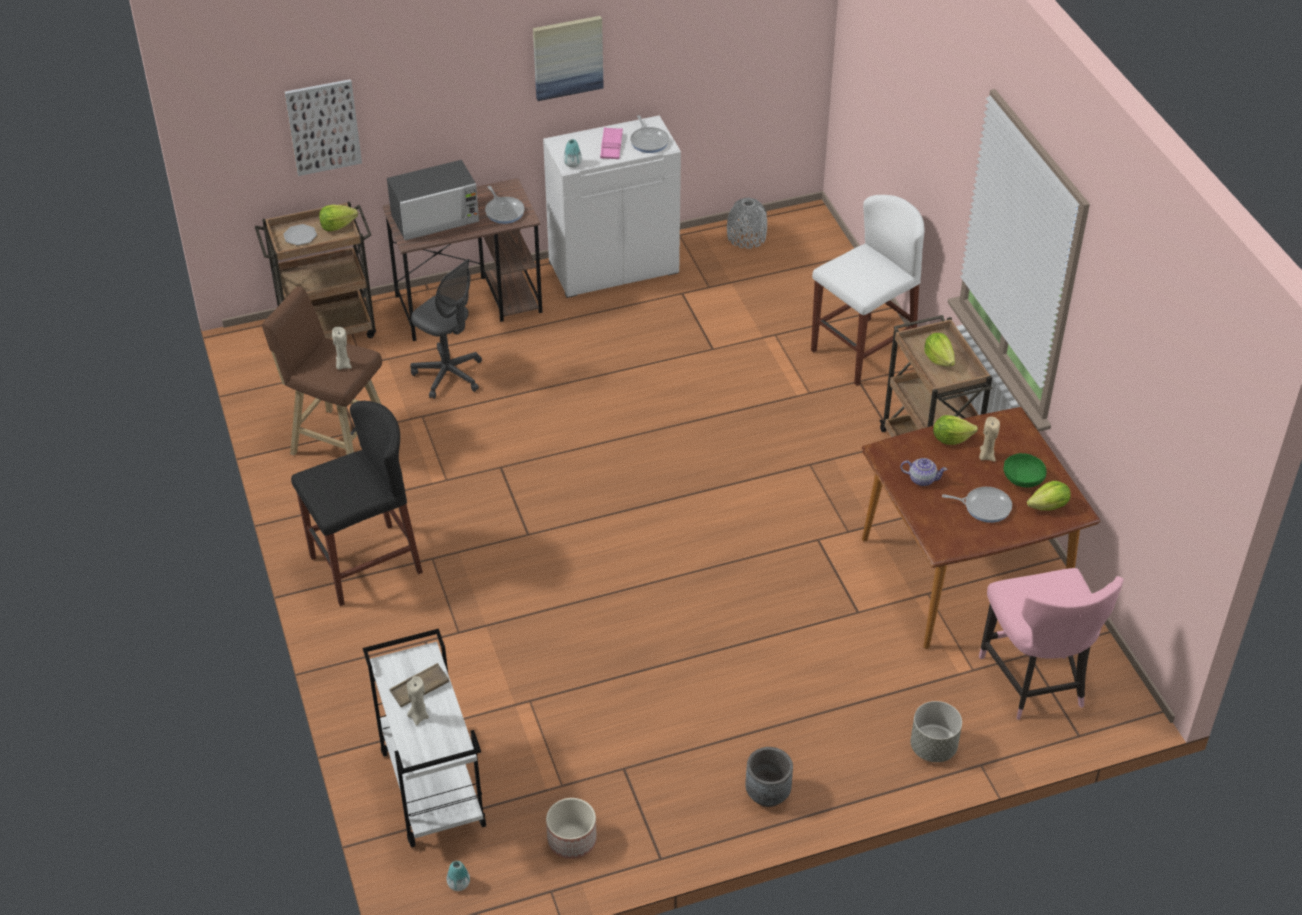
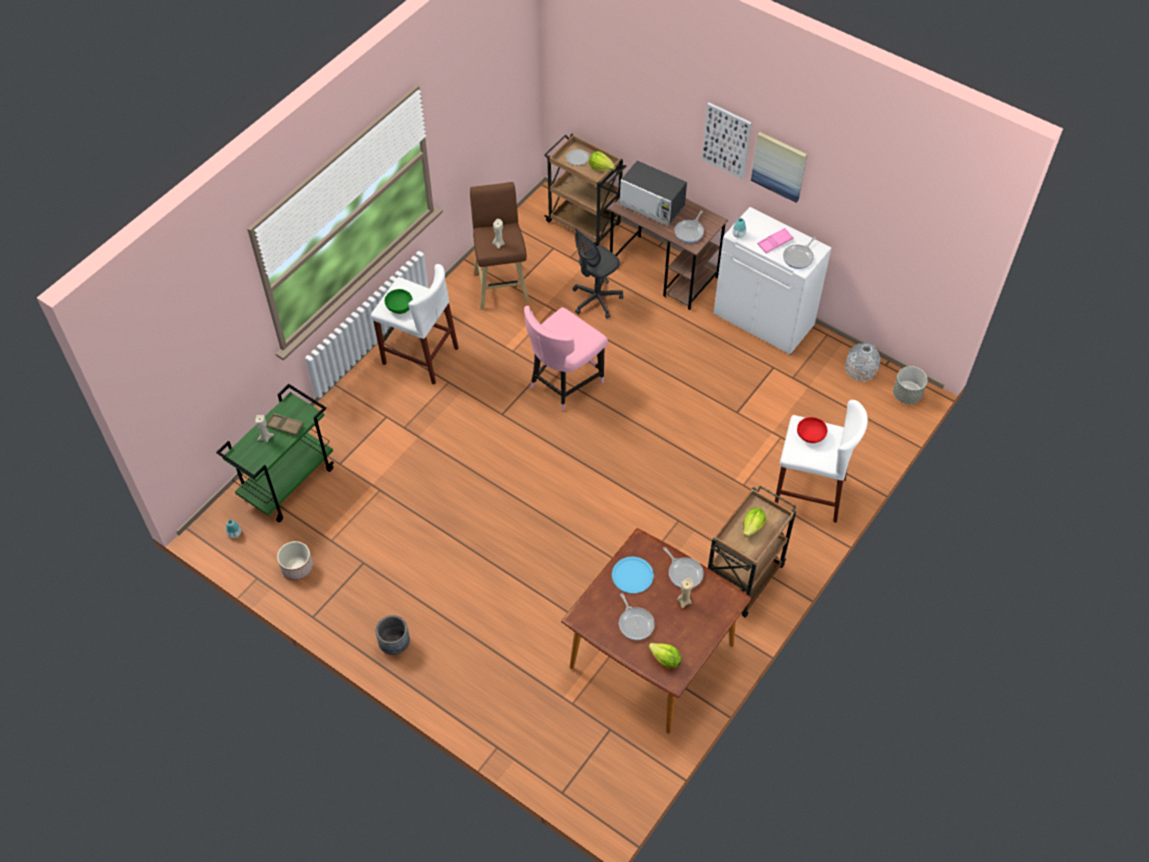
camera: 55 degrees right, 10 degrees up
(323, 127) = (619, 104): picture -> picture (726, 140)
(365, 565) = (420, 356): black stool -> white stool
(431, 788) = (288, 482): white cart -> green cart
(448, 375) = (596, 300): grey office chair -> grey office chair turned 45 degrees clockwise
(855, 269) = (810, 436): none -> red bowl
(921, 479) = (632, 575): teapot -> blue plate
(933, 747) = (492, 713): grey planter -> grey planter (907, 395)
(951, 439) = (684, 573): lettuce -> frying pan
(1022, 480) = (678, 632): green bowl -> green bowl (399, 307)
(1035, 682) = (589, 744): pink chair -> pink chair (563, 383)

